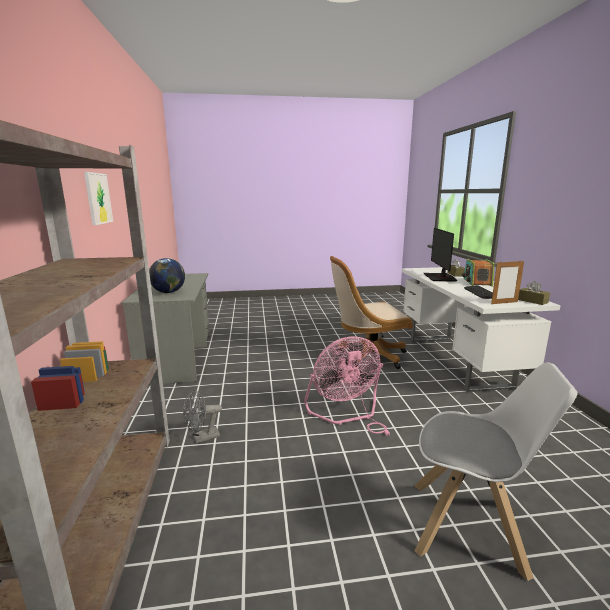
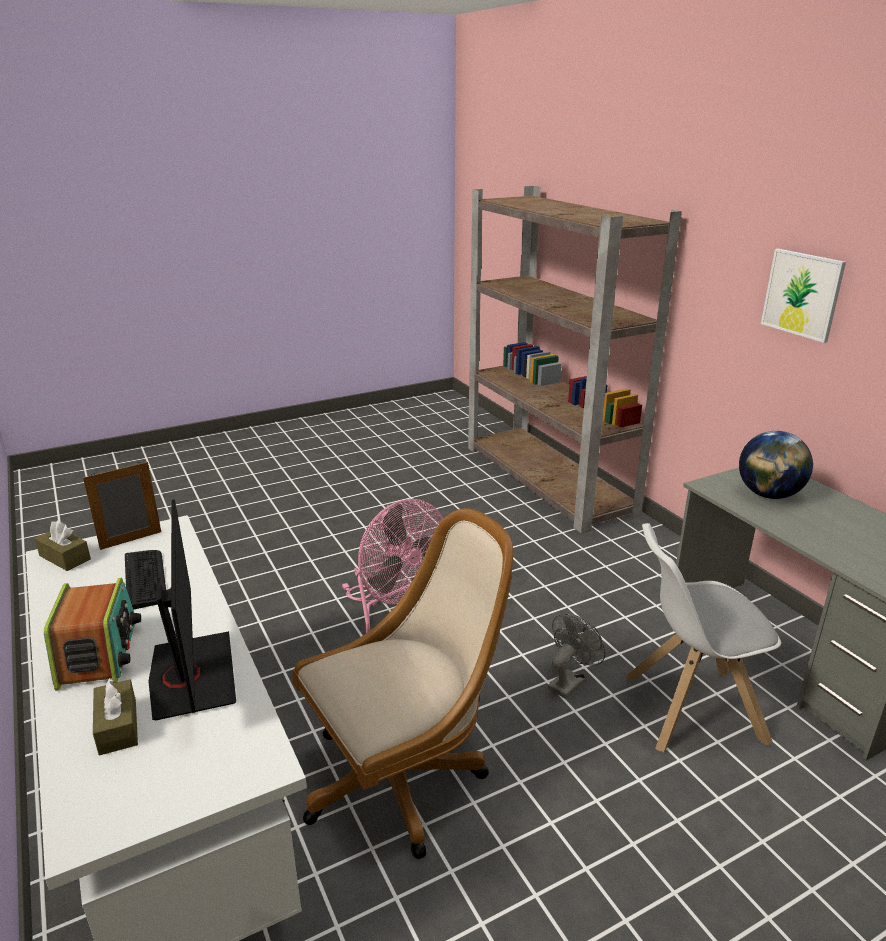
camera: 160 degrees right, 10 degrees up
(202, 438) = (551, 542): grey fan -> grey fan (569, 681)
(470, 527) = (276, 528): chair -> chair (689, 708)

